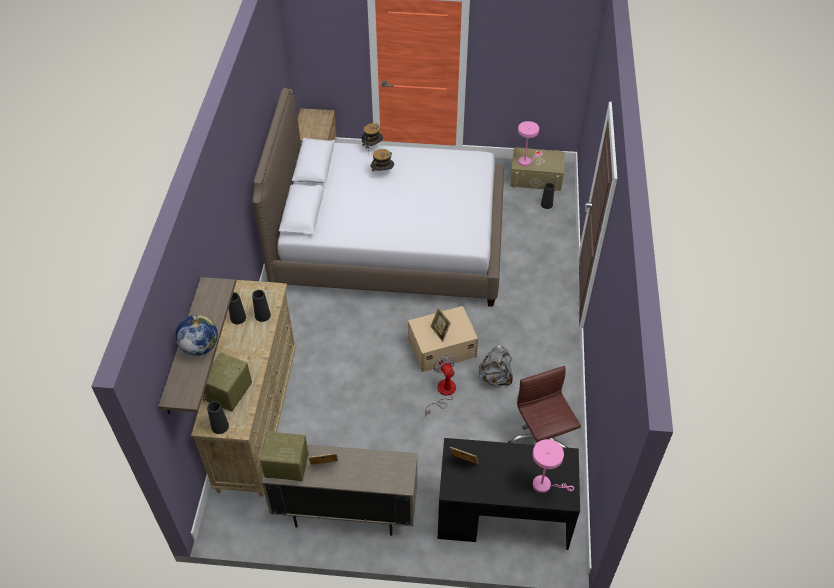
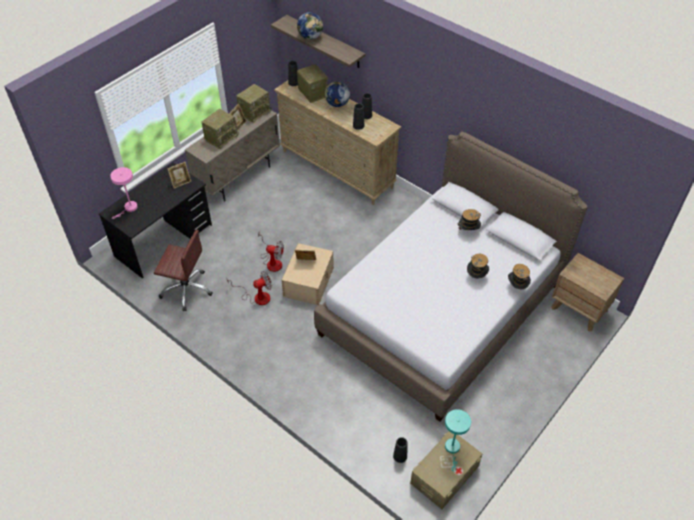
camera: 125 degrees right, 0 degrees up
(235, 356) = (337, 104): none -> globe
(332, 198) = (468, 231): none -> hat
(361, 469) = (221, 138): none -> radio
(495, 377) = (256, 297): grey backpack -> fan
(526, 161) = (452, 449): pink table lamp -> turquoise table lamp

